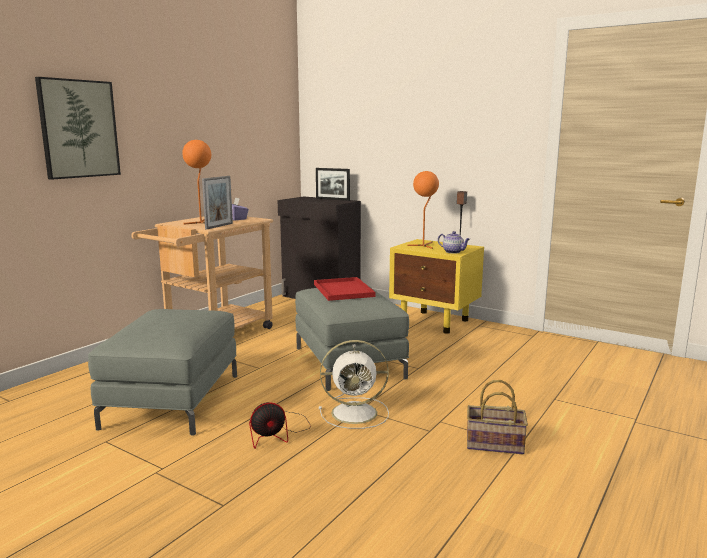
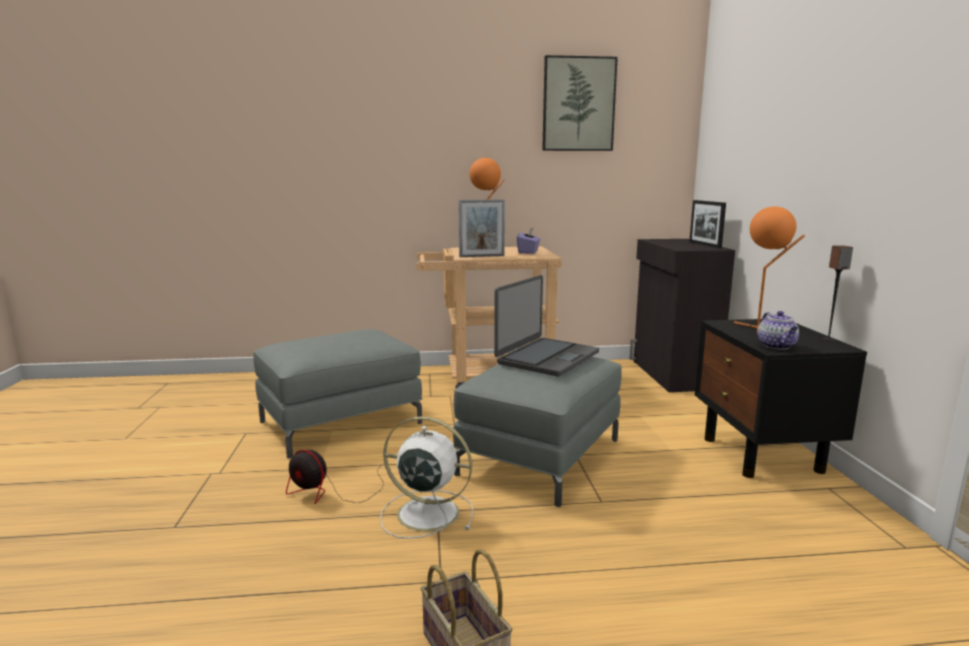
camera: 50 degrees right, 0 degrees up
(78, 129) = (375, 147): picture -> picture (578, 104)
(342, 290) = (546, 358): red tray -> laptop
(356, 413) = (425, 513): white fan -> white fan turned 150 degrees clockwise
(435, 322) = (762, 455): yellow nightstand -> black nightstand

